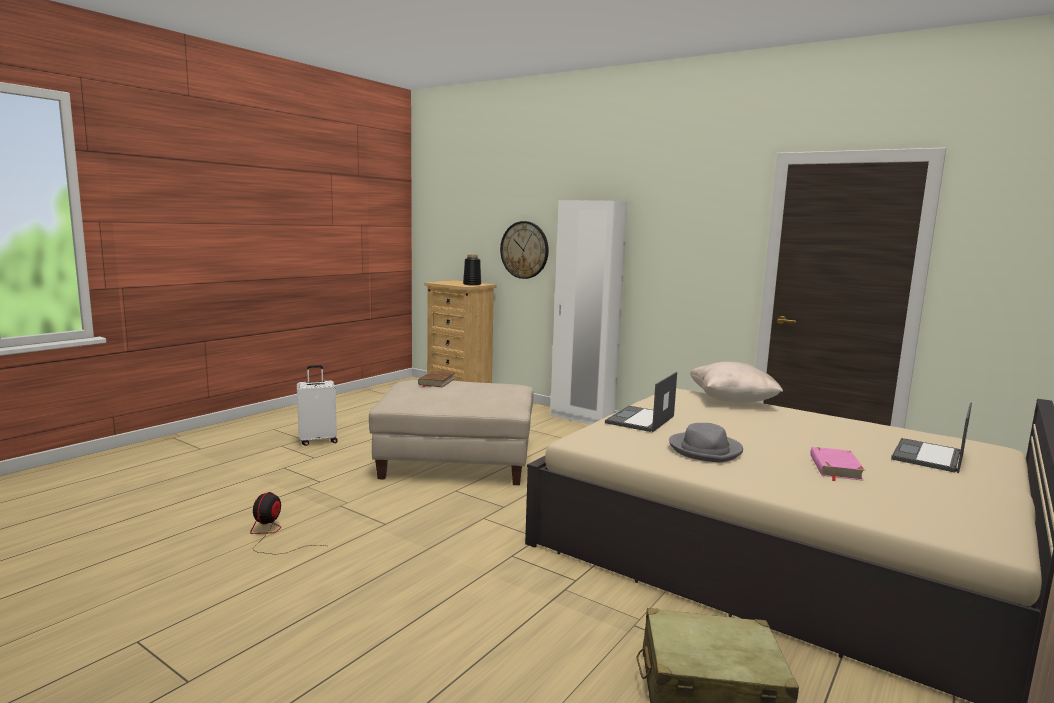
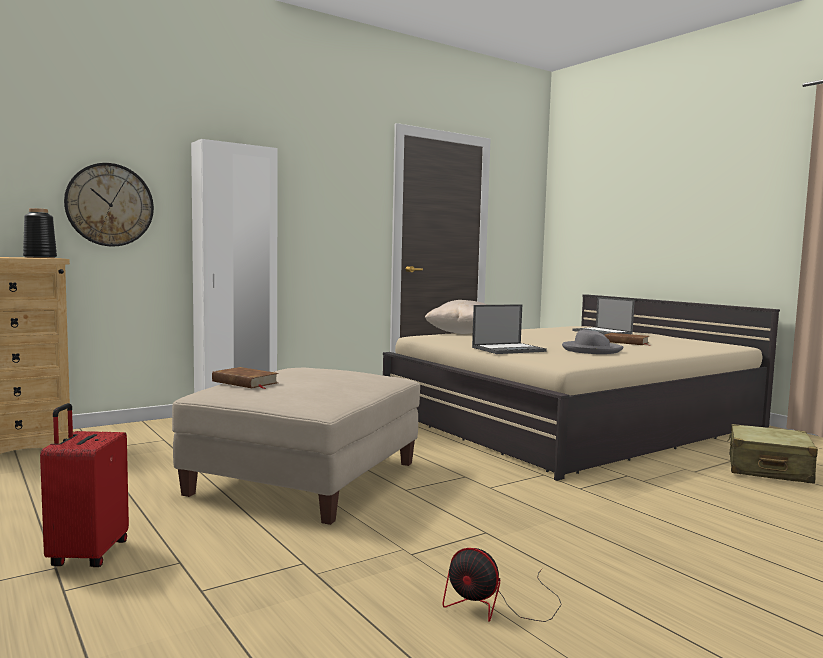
camera: 70 degrees left, 5 degrees down
(318, 440) = (87, 555): white suitcase -> red suitcase
(640, 420) = (509, 349): laptop -> laptop turned 75 degrees counterclockwise
(835, 468) = (626, 342): pink book -> brown book

